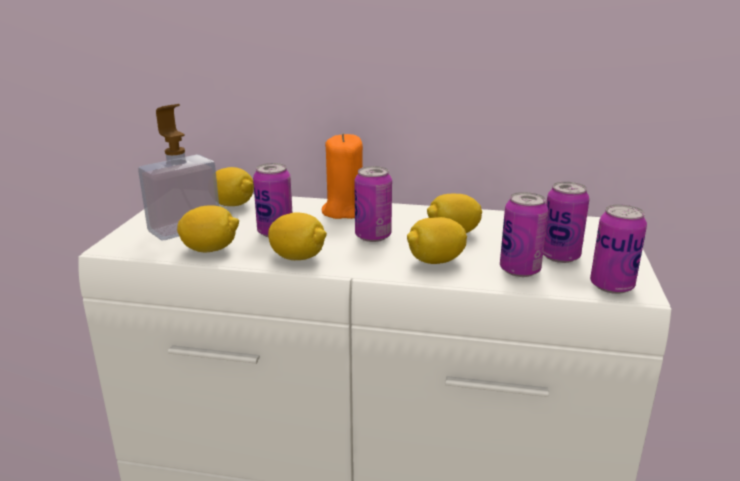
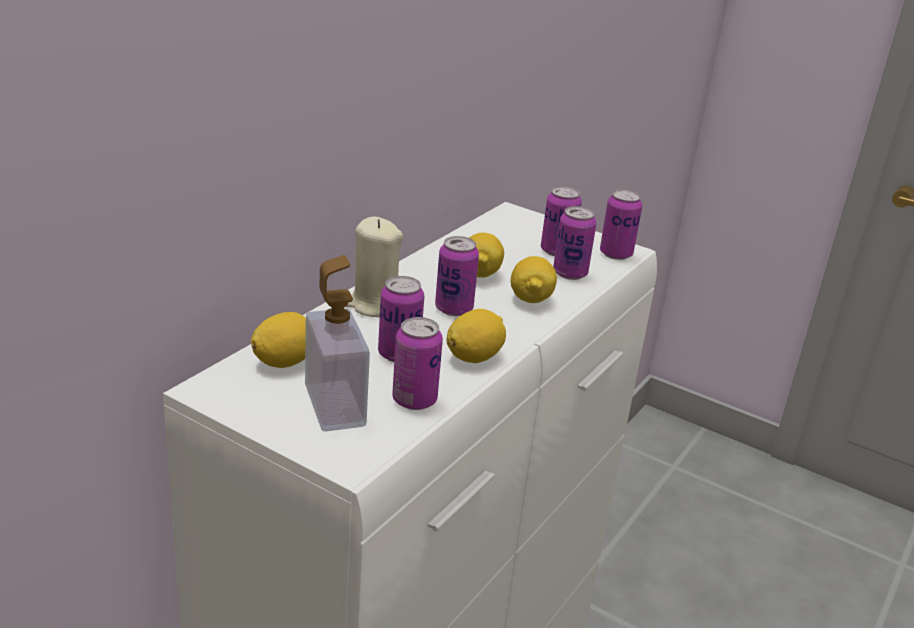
camera: 70 degrees left, 5 degrees up
(210, 249) = (414, 400): lemon -> can
(344, 211) = (373, 304): orange candle -> beige candle

